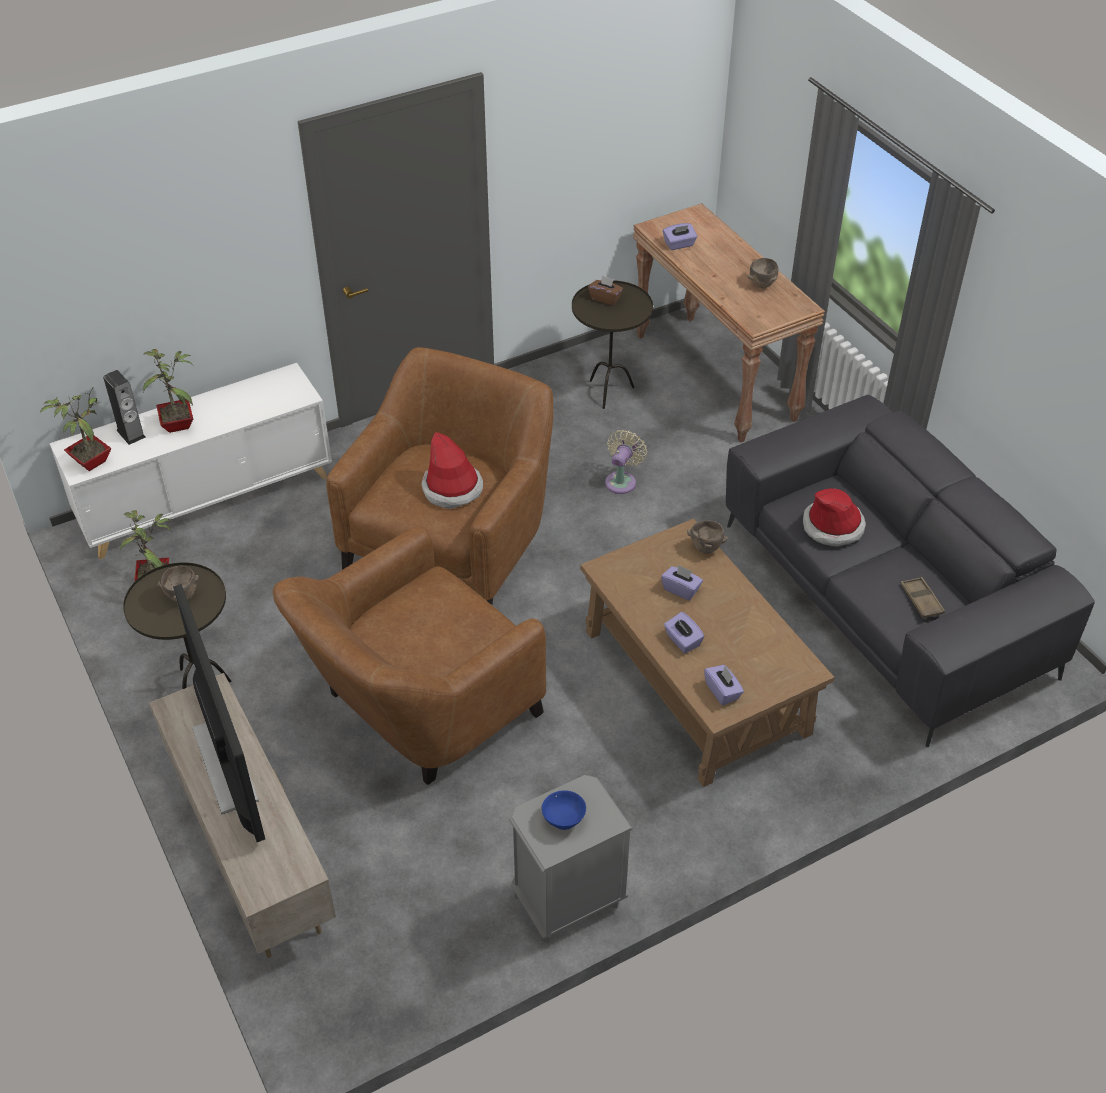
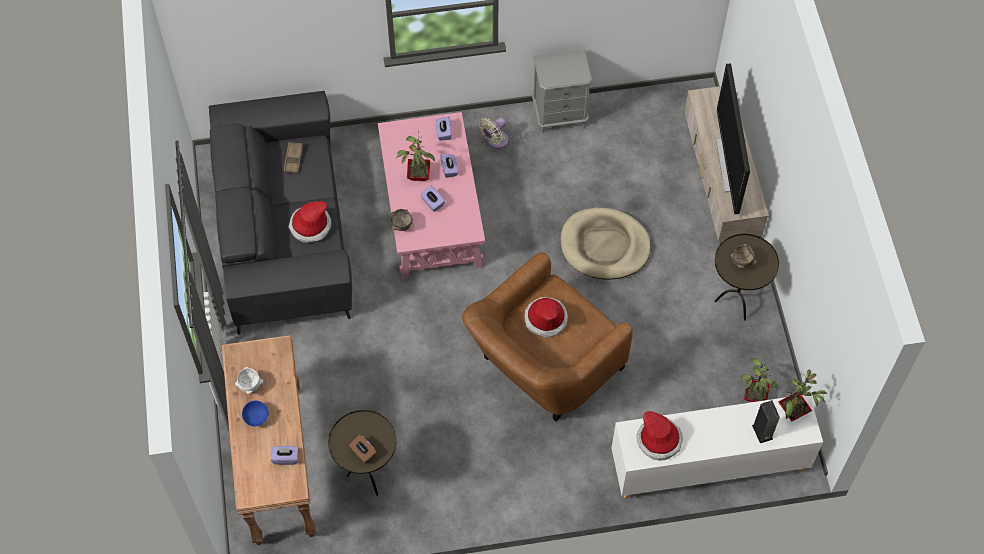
camera: 160 degrees left, 15 degrees up
(179, 424) = (725, 430): potted plant -> potted plant (417, 175)
(263, 396) = (659, 440): none -> hat
(417, 709) = (604, 246): brown armchair -> beige dog bed
(564, 819) = (565, 69): blue bowl -> blue bowl (256, 418)
(622, 480) = (401, 382): beige fan -> beige fan (495, 141)
(697, 681) = (431, 212): brown coffee table -> pink coffee table
(761, 285) = (250, 387): brown bowl -> white bowl

